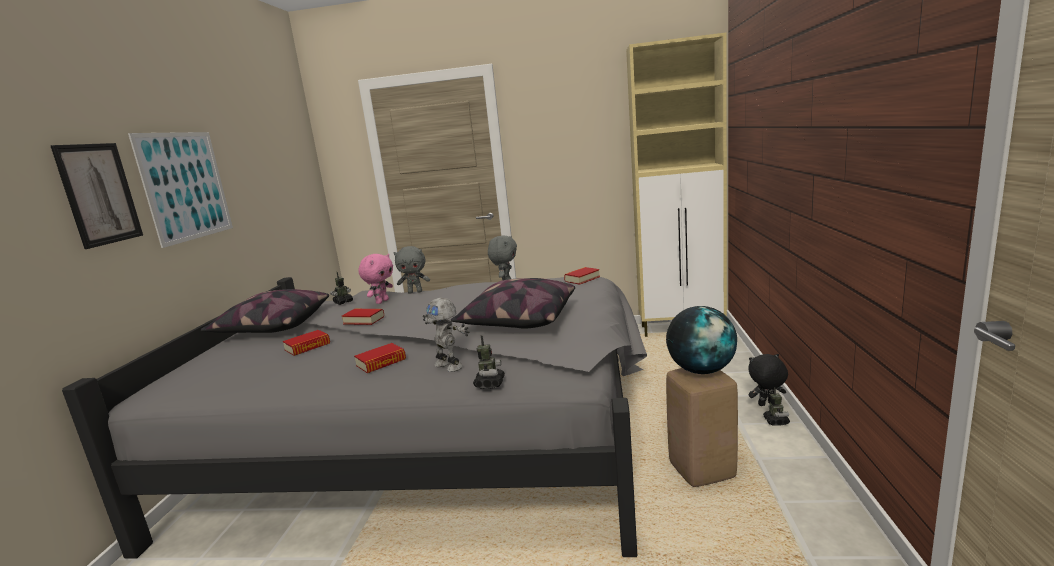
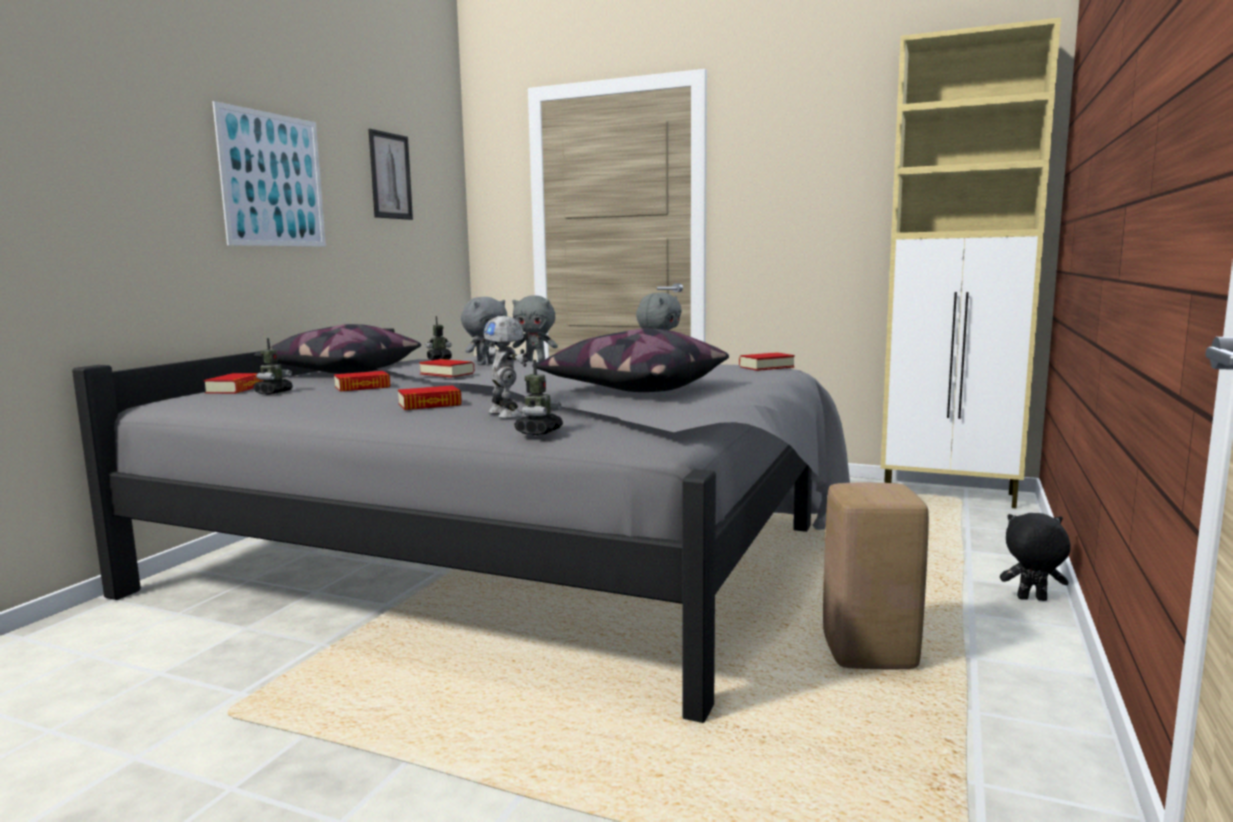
camera: 15 degrees right, 5 degrees down
(99, 194) = (163, 162): picture -> picture (390, 176)
(200, 367) = (235, 389): none -> book
(382, 301) = (486, 364): pink plush toy -> grey plush toy
(701, 370) = (881, 487): globe -> none
(776, 421) = (1033, 621): toy robot -> toy robot (273, 392)

